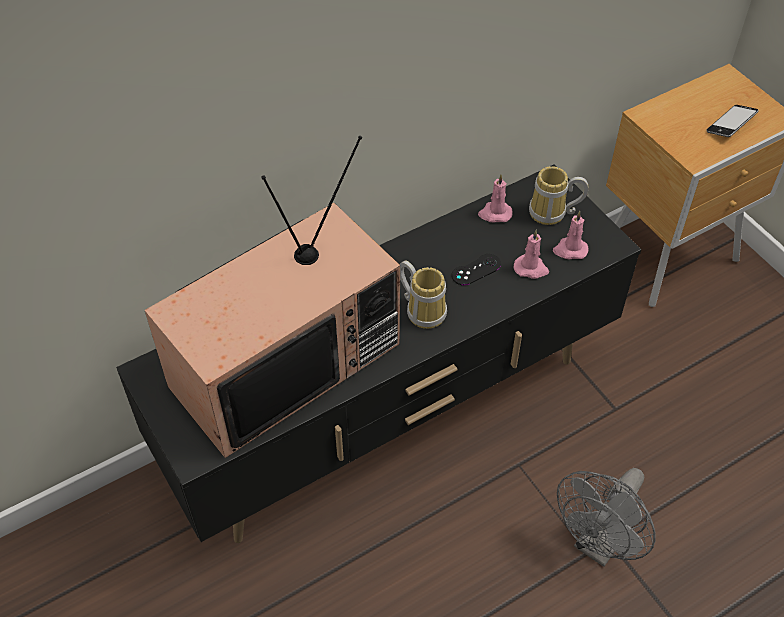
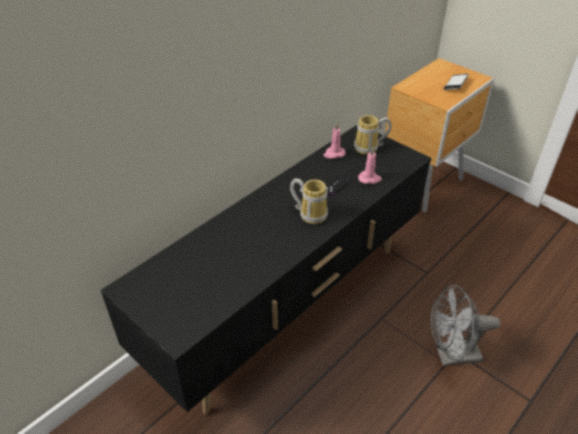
camera: 15 degrees left, 10 degrees down
(285, 361) = (227, 262): television -> none
(570, 250) = (389, 165): pink candle -> none
(599, 544) = (451, 356): grey fan -> grey fan turned 60 degrees clockwise

